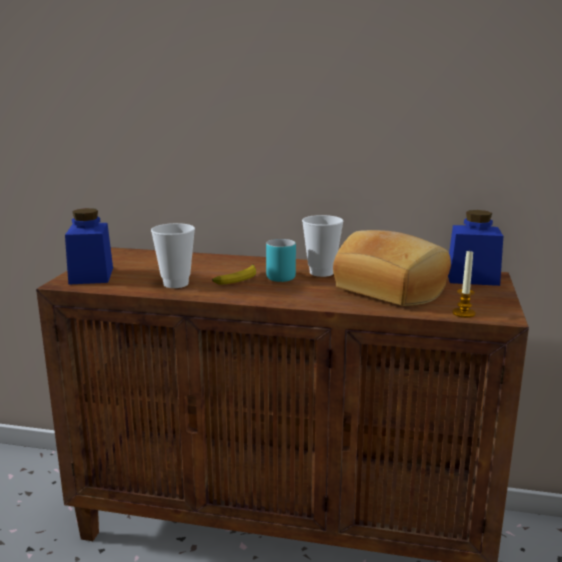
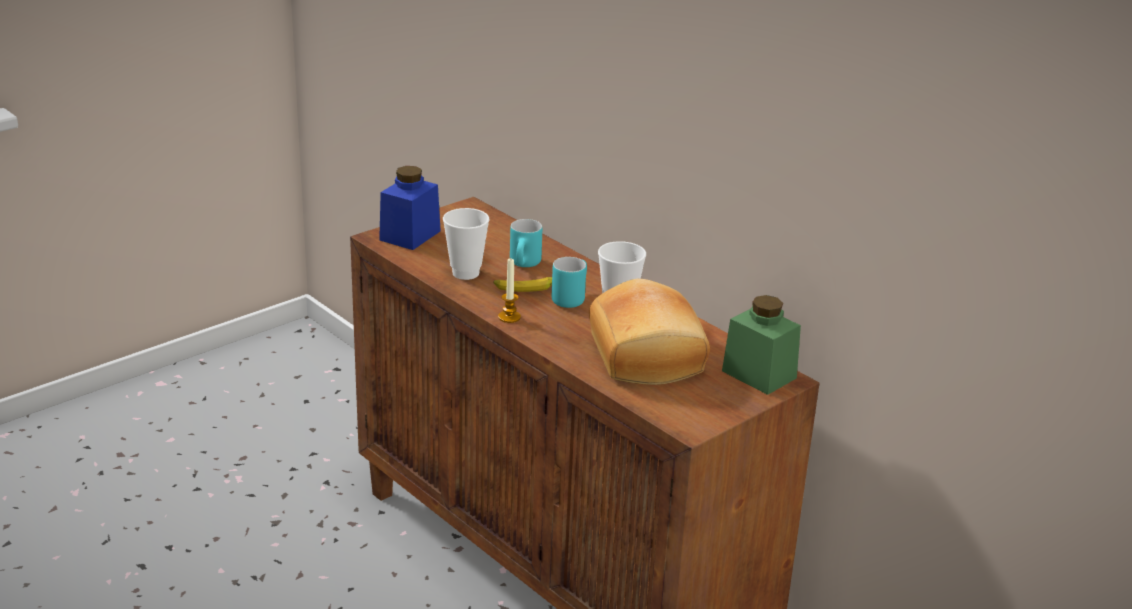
camera: 35 degrees right, 10 degrees up
(214, 269) = (526, 265): none -> turquoise mug
(463, 313) = (660, 409): candle -> candle (509, 317)
(472, 278) = (759, 374): blue jar -> green jar

